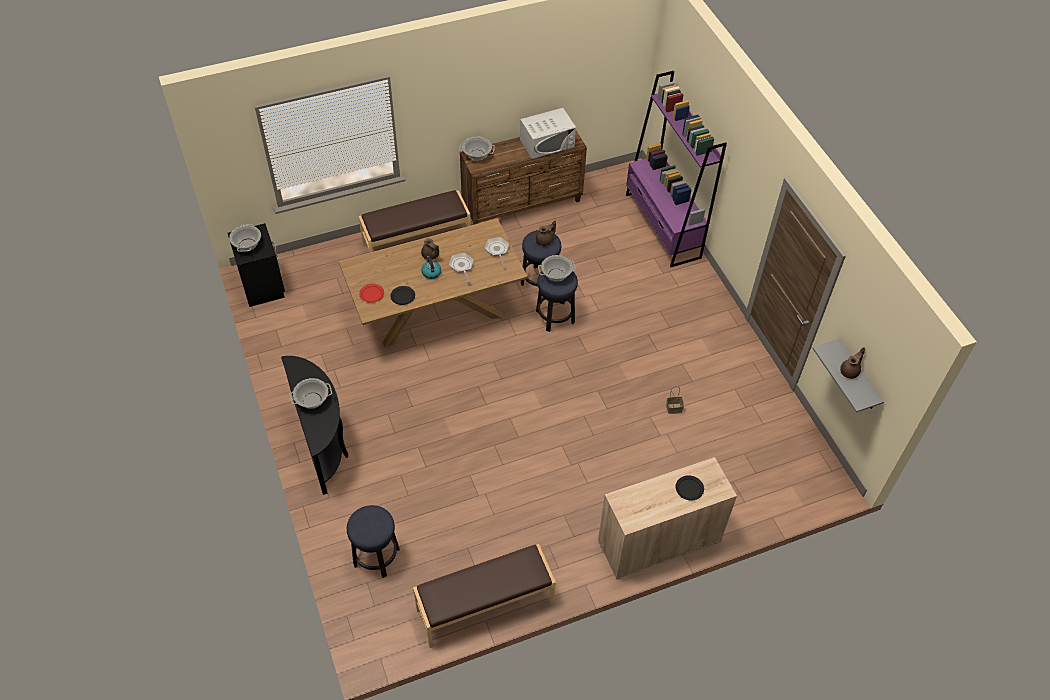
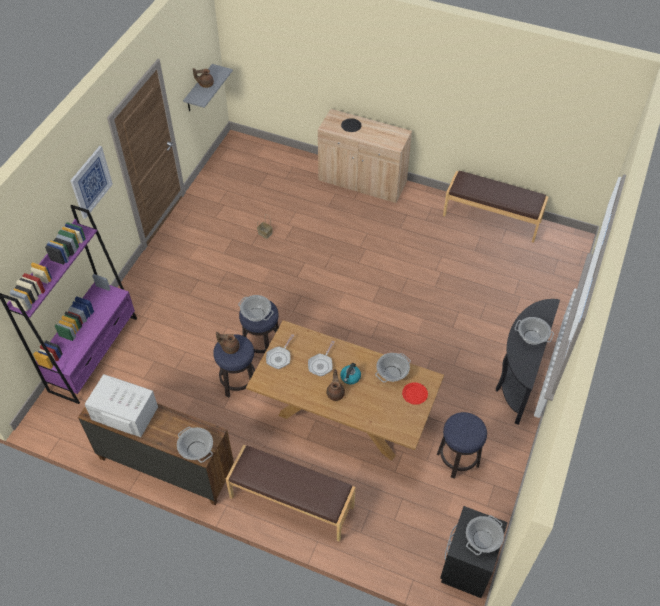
camera: 135 degrees left, 0 degrees up
(376, 557) = (536, 282): stool -> stool (458, 459)
(403, 296) = (392, 373): black plate -> cooking pot
(749, 176) = (91, 182): none -> picture

